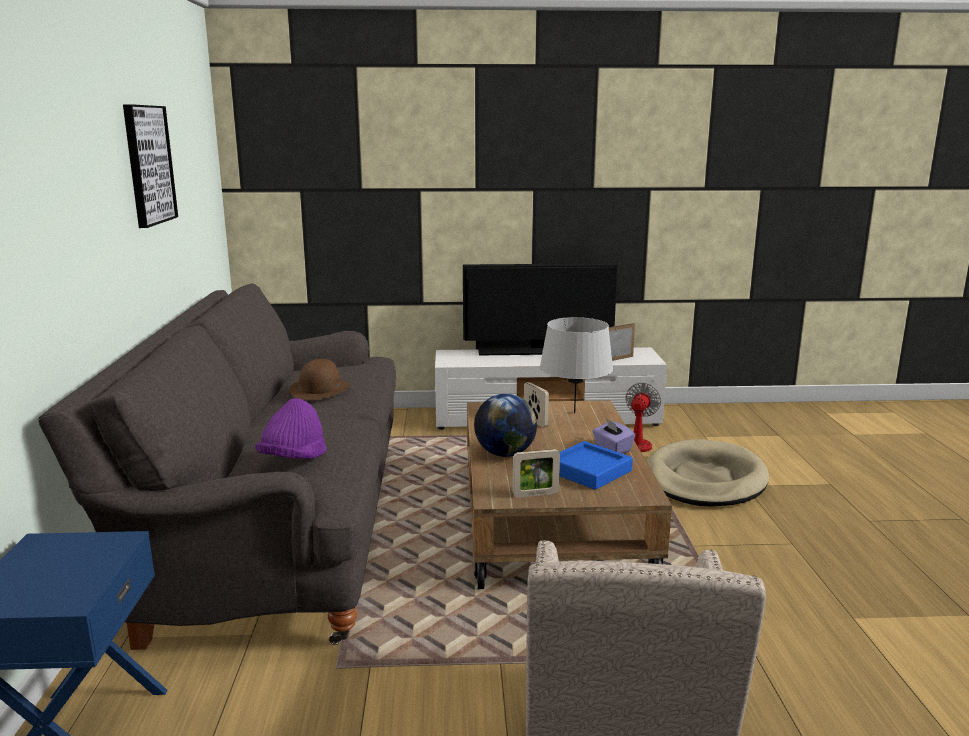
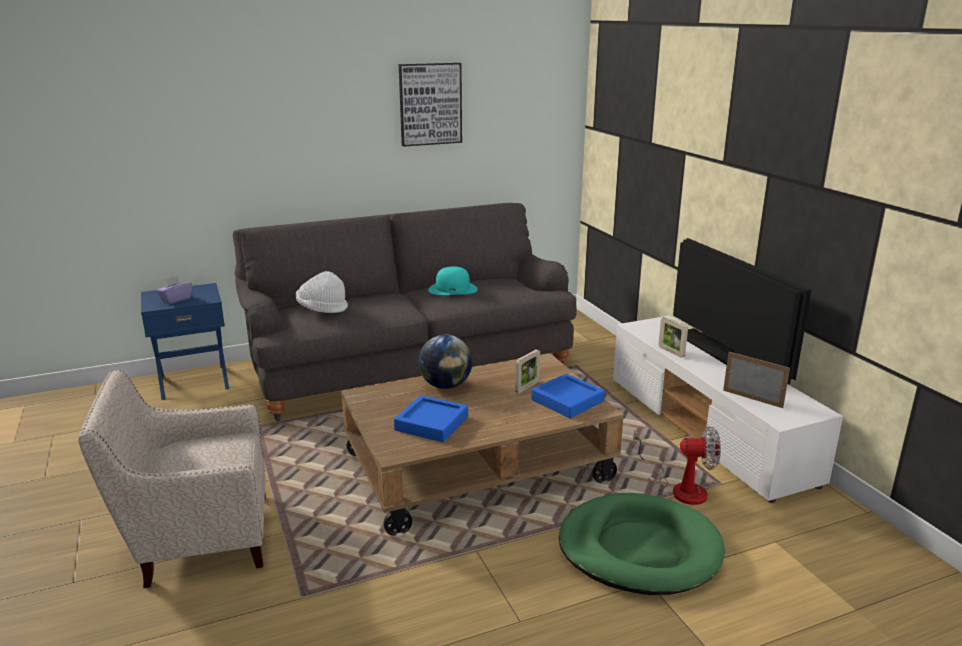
camera: 70 degrees right, 5 degrees up
(293, 459) = (322, 309): purple hat -> white hat
(320, 389) = (453, 289): brown hat -> turquoise hat
(535, 494) = (374, 408): picture frame -> picture frame (671, 352)
(574, 412) = (567, 400): grey table lamp -> blue tray
(612, 448) = (490, 428): purple tissue box -> purple tissue box (176, 299)
(704, 479) = (639, 549): beige dog bed -> green dog bed

